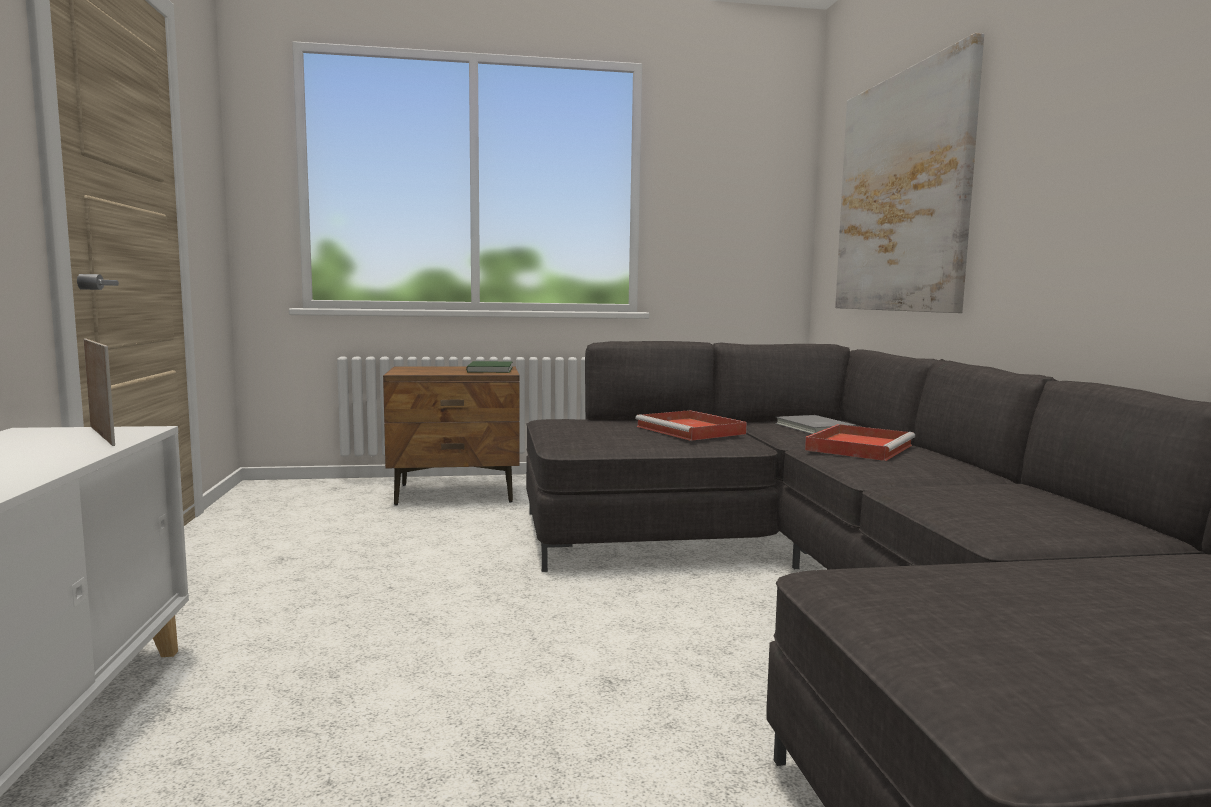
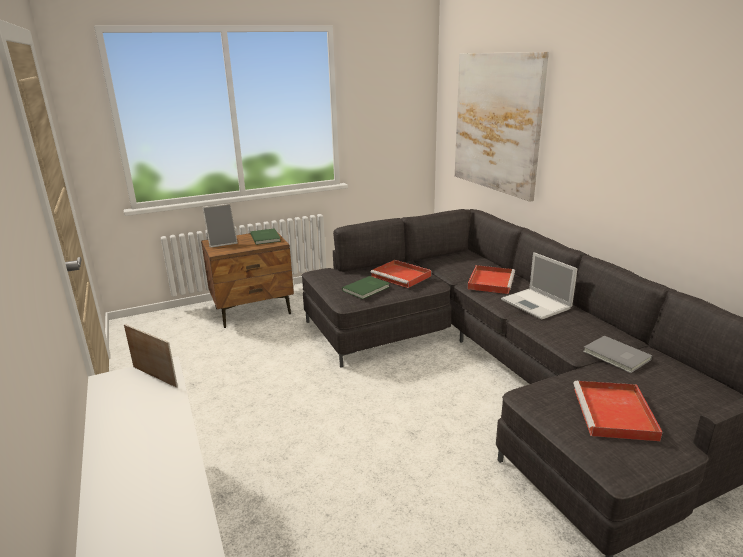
camera: 15 degrees left, 15 degrees up
(421, 369) = (222, 243): none -> picture frame
(616, 435) = (367, 289): none -> green book
(813, 428) = (459, 263): grey book -> grey book (616, 356)
(940, 475) = (537, 304): none -> laptop
(1057, 628) = (615, 414): none -> red tray

